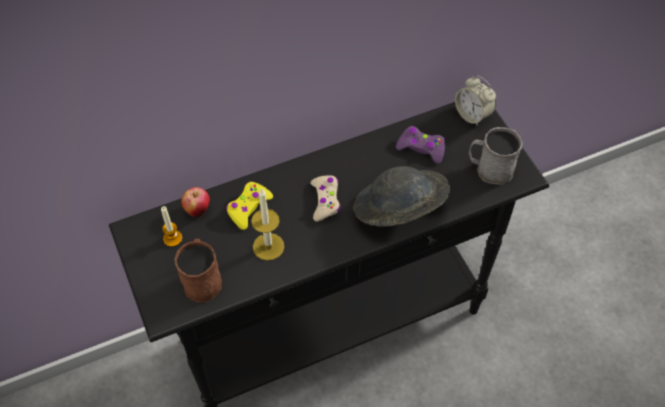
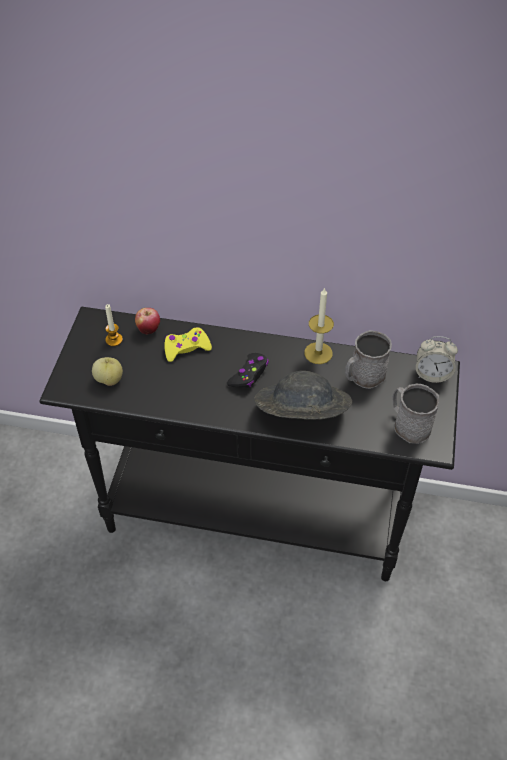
camera: 35 degrees right, 5 degrees down
(202, 279) = (109, 379): brown mug -> apple
(268, 246) = (176, 384): candle -> candle (318, 353)
(325, 200) = (249, 375): beige game controller -> black game controller
(421, 148) = (363, 377): purple game controller -> grey mug
(472, 115) = (432, 374): alarm clock -> alarm clock turned 75 degrees counterclockwise

